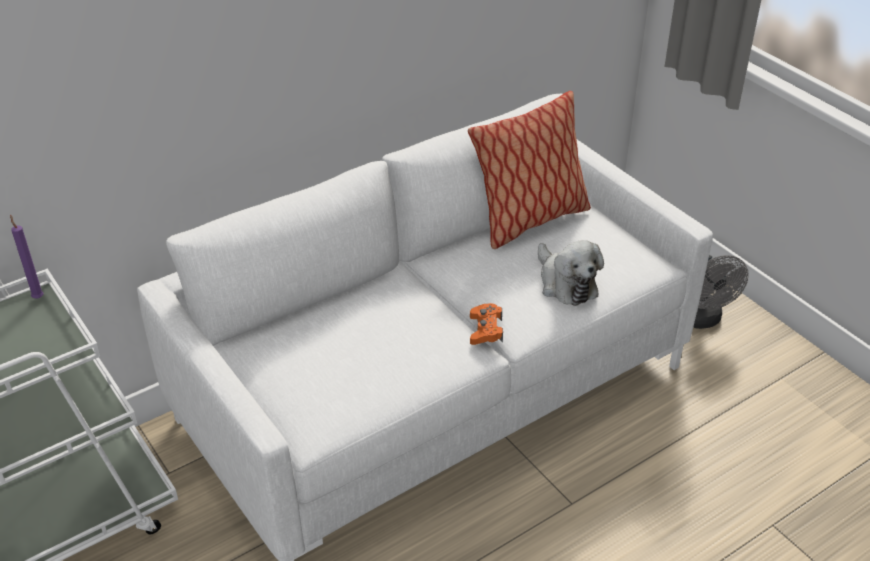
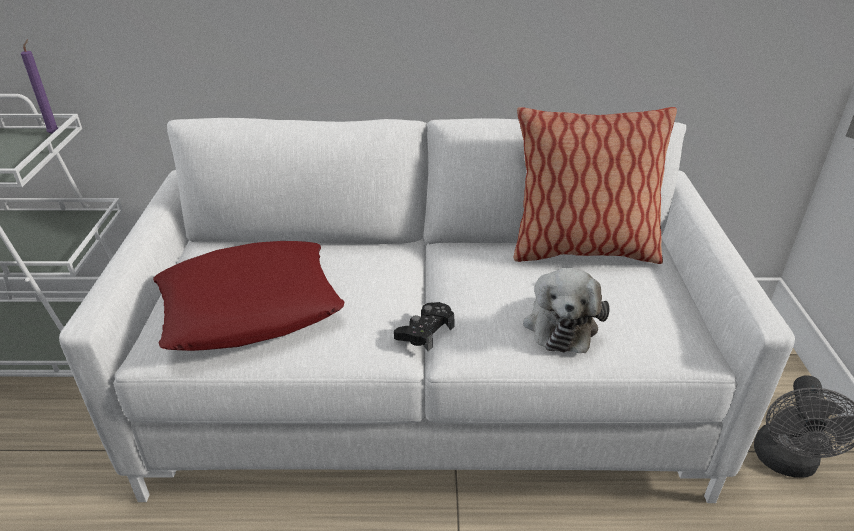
camera: 35 degrees right, 5 degrees down
(344, 371) = (250, 306): none -> red pillow
(486, 330) = (425, 331): orange game controller -> black game controller

